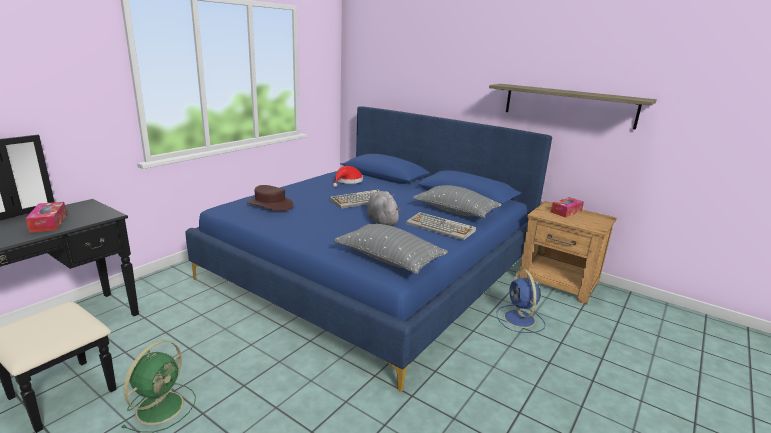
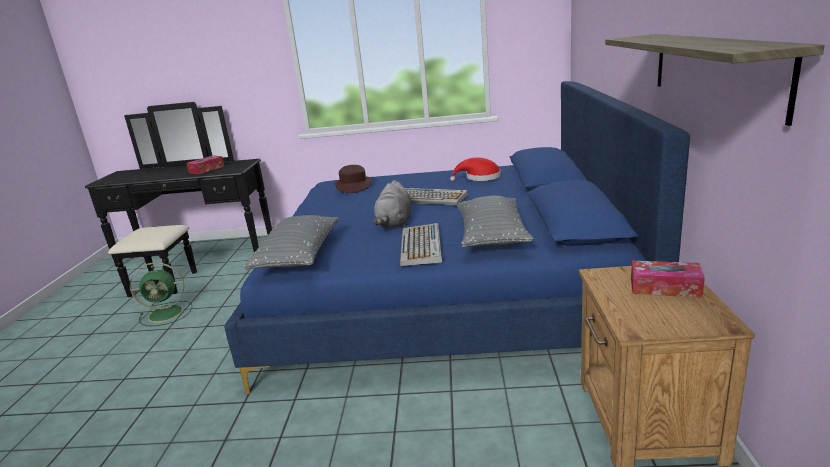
camera: 60 degrees right, 0 degrees up
(382, 221) = (395, 223): grey plush toy -> grey plush toy turned 150 degrees clockwise
(520, 319) = (470, 419): blue fan -> none

